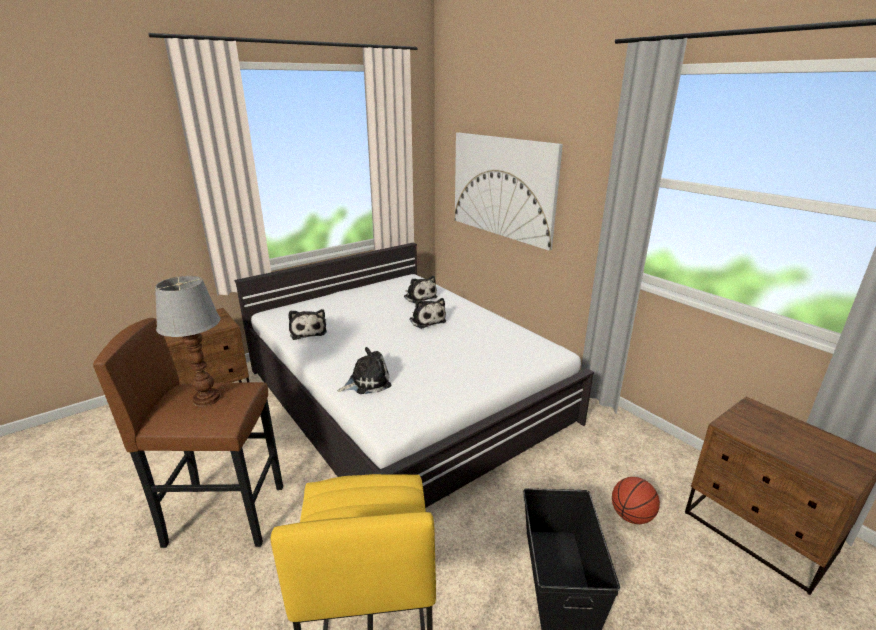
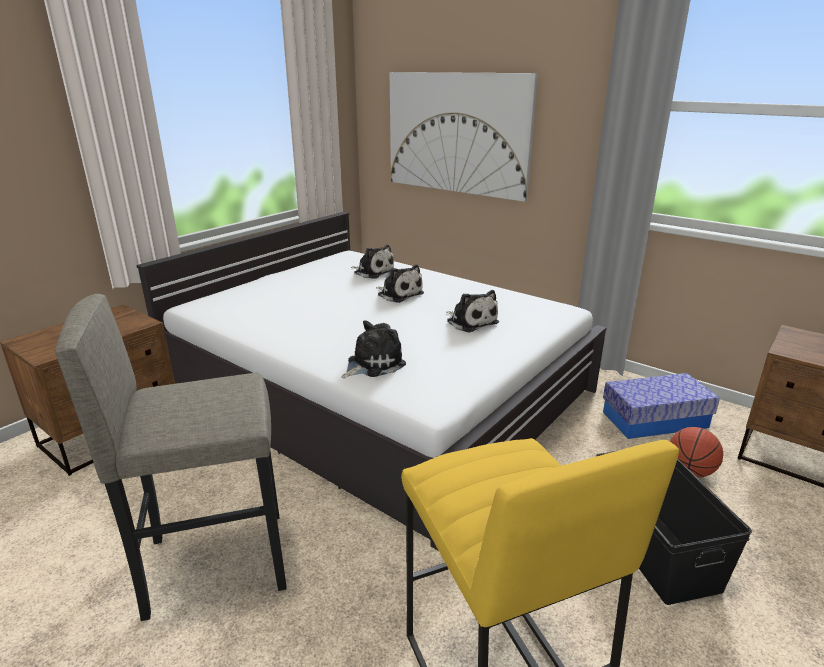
camera: 15 degrees left, 0 degrees up
(207, 398) = (199, 396): table lamp -> none
(226, 514) = (216, 562): brown stool -> grey stool
(308, 331) = (257, 320): plush toy -> plush toy (470, 322)
(625, 460) = (654, 419): none -> storage box

